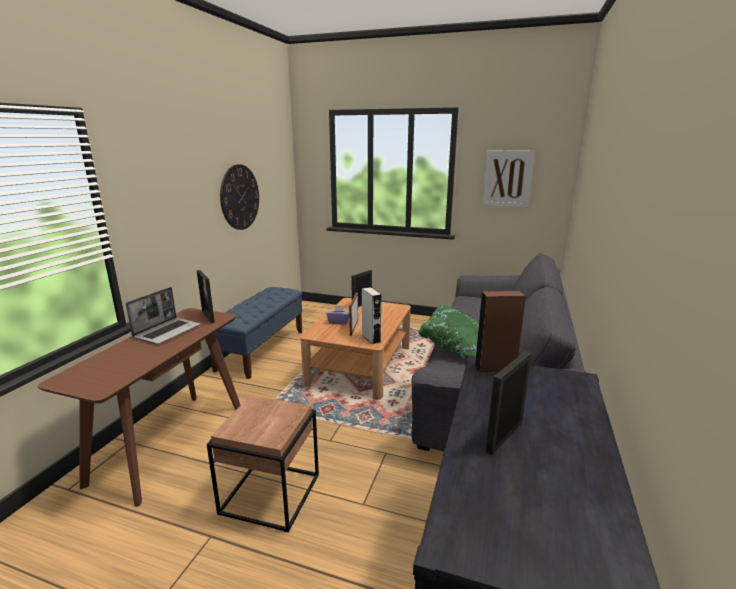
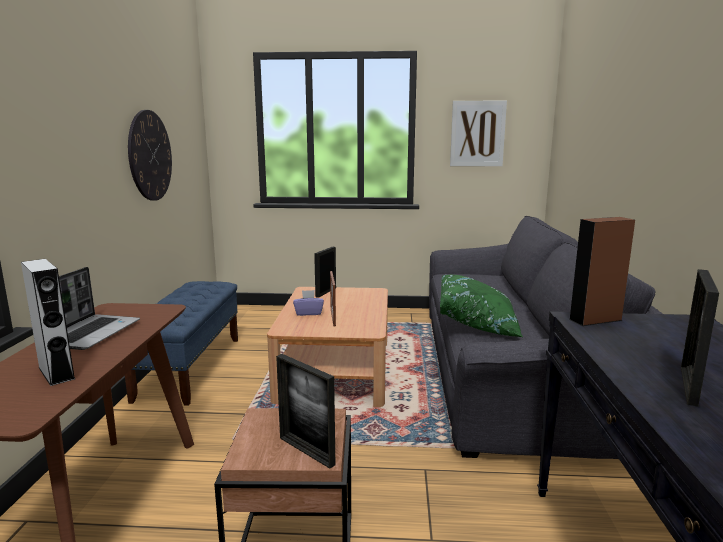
camera: 15 degrees left, 5 degrees down
(208, 317) = (143, 310): picture frame -> picture frame (306, 451)
(371, 338) = (363, 326): grey speaker -> grey speaker (56, 373)

